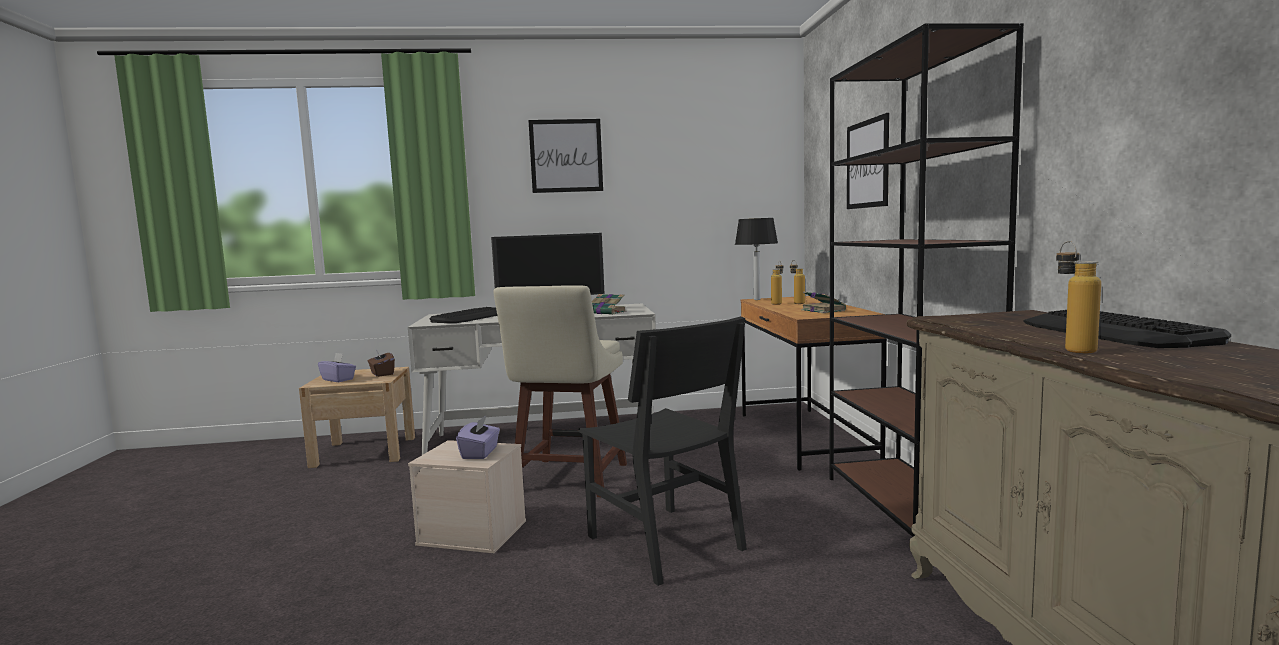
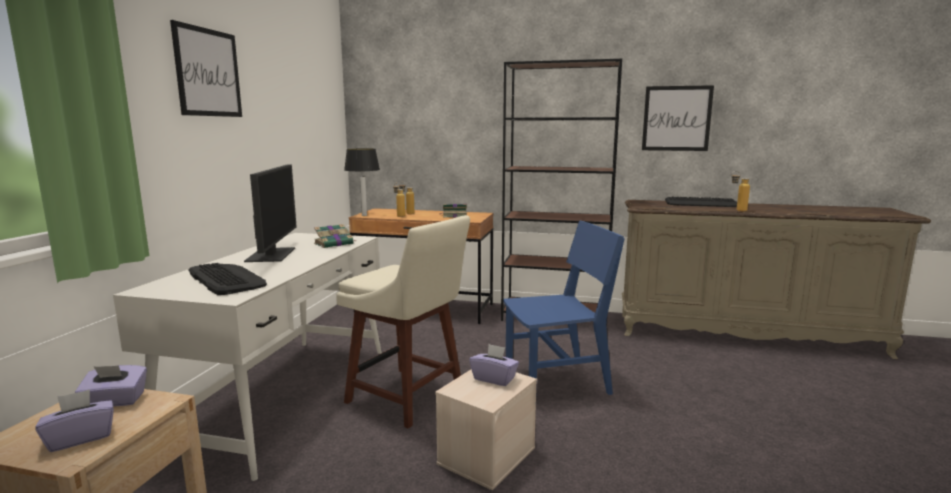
camera: 70 degrees left, 5 degrees up
(382, 374) = (115, 401): brown tissue box -> purple tissue box
(664, 543) = (557, 382): black chair -> blue chair
(867, 164) = (456, 115): picture -> picture (676, 118)

